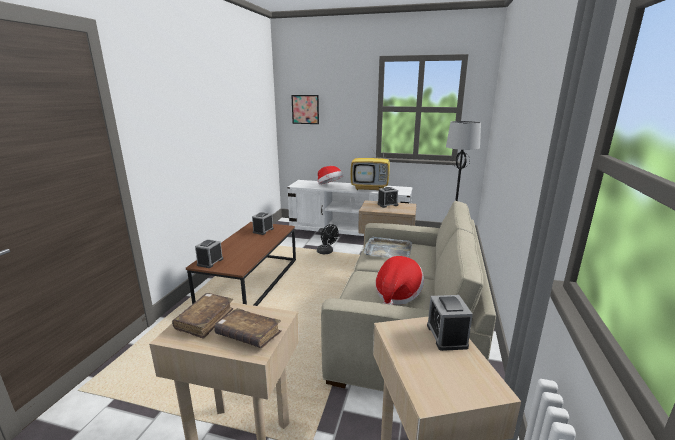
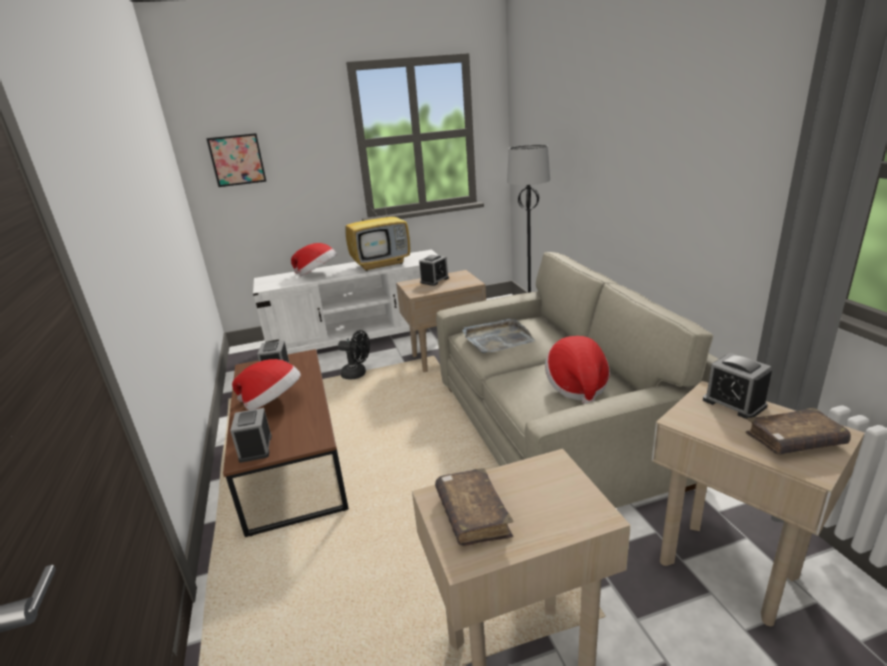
camera: 30 degrees left, 5 degrees up
(242, 244) = (273, 403): none -> hat
(248, 335) = (556, 502): brown book -> brown book (794, 441)

